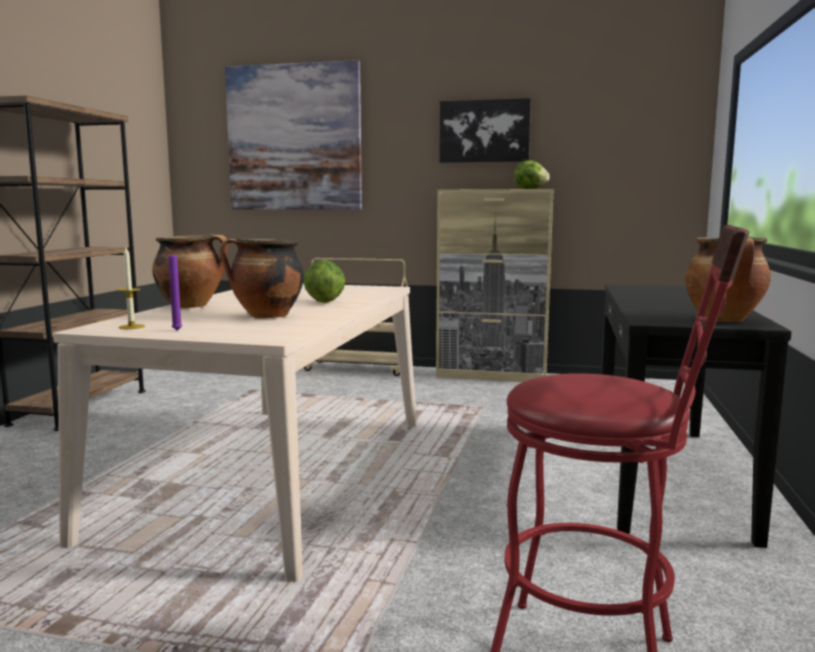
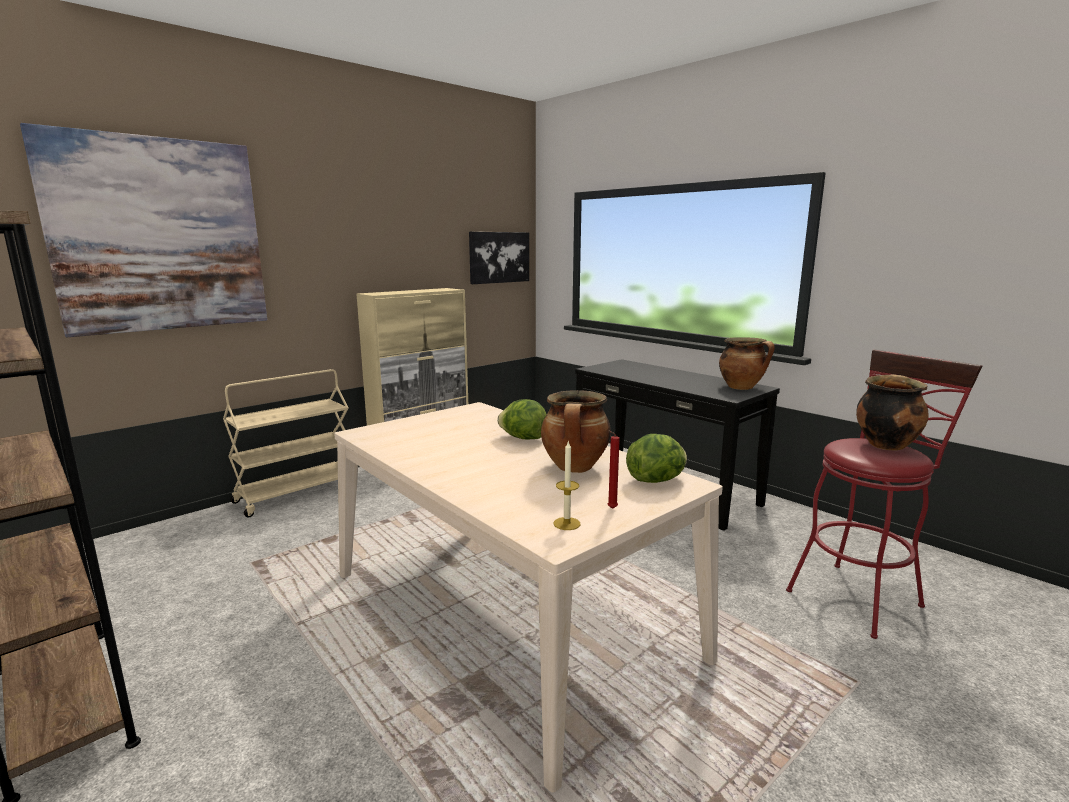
camera: 55 degrees left, 5 degrees up
(175, 330) = (610, 509): purple candle -> red candle
(192, 306) = (462, 483): cooking pot -> cooking pot (885, 444)
(484, 131) = (384, 234): picture -> picture (499, 257)
(530, 189) = (437, 289): lettuce -> lettuce (656, 480)

